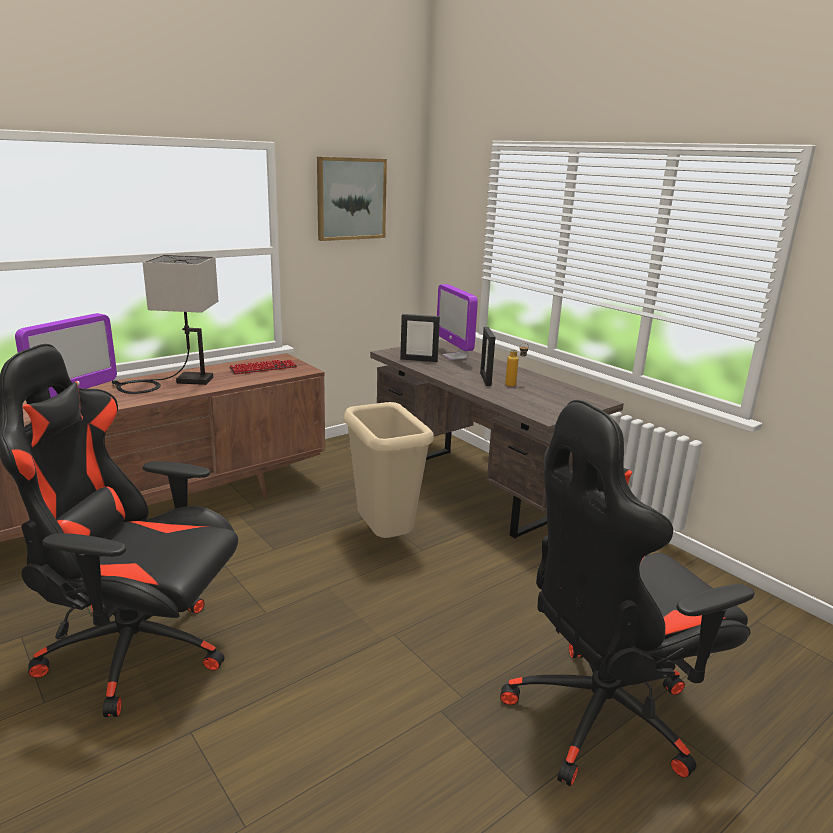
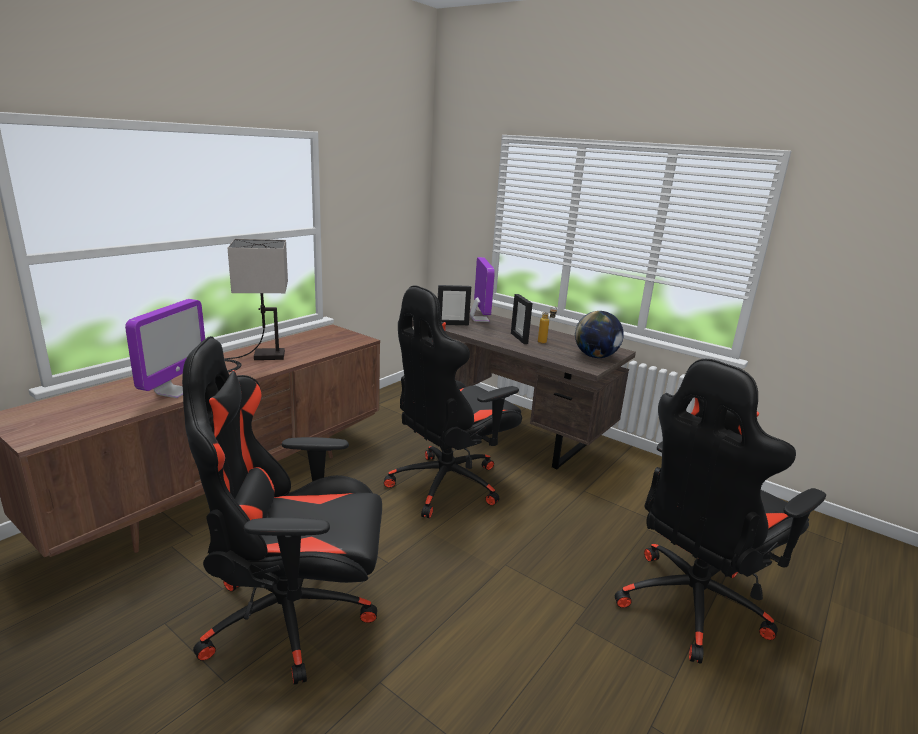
camera: 15 degrees left, 0 degrees up
(263, 368) = (323, 340): keyboard -> none
(351, 199) = (376, 183): picture -> none
(383, 538) = (452, 482): beige trash can -> black office chair
(455, 356) = (479, 319): monitor -> monitor turned 150 degrees counterclockwise
(564, 405) = (595, 356): none -> globe

